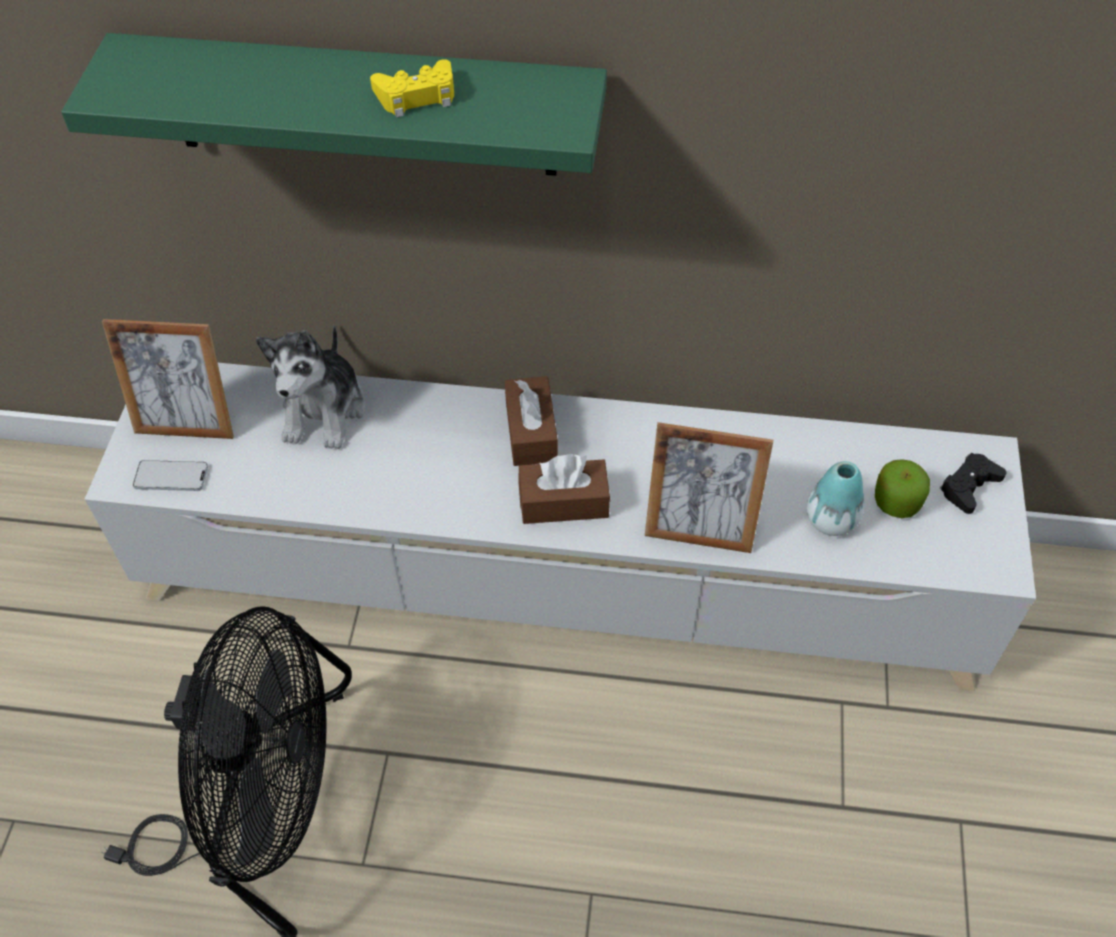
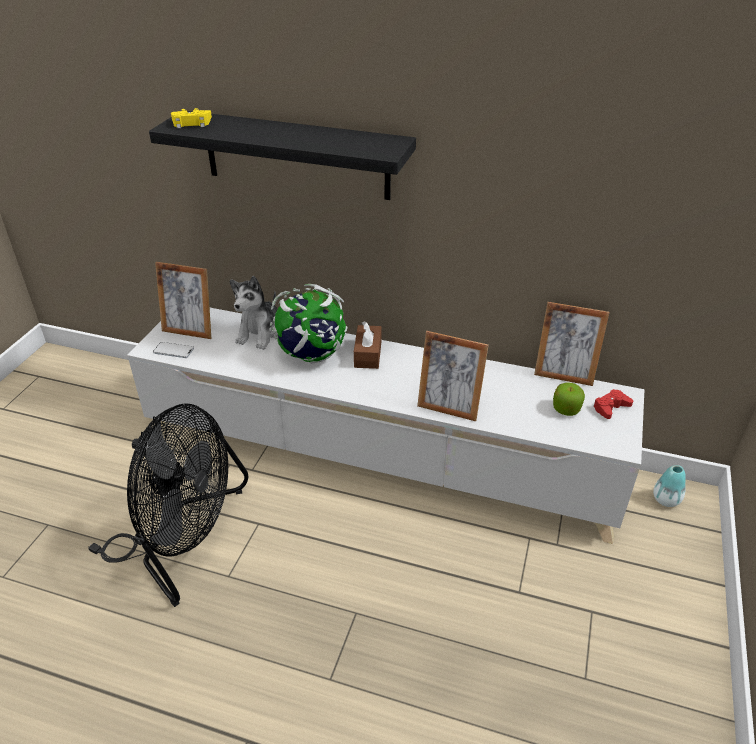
camera: 10 degrees right, 15 degrees down
(361, 106) = (296, 155): green shelf -> black shelf
(417, 96) = (318, 138): yellow game controller -> yellow game controller (191, 123)
(429, 448) = (311, 355): none -> globe
(564, 502) = (376, 386): brown tissue box -> none
(831, 520) = (526, 412): vase -> vase (666, 500)
(879, 428) = (564, 375): none -> picture frame
(969, 487) = (610, 407): black game controller -> red game controller

